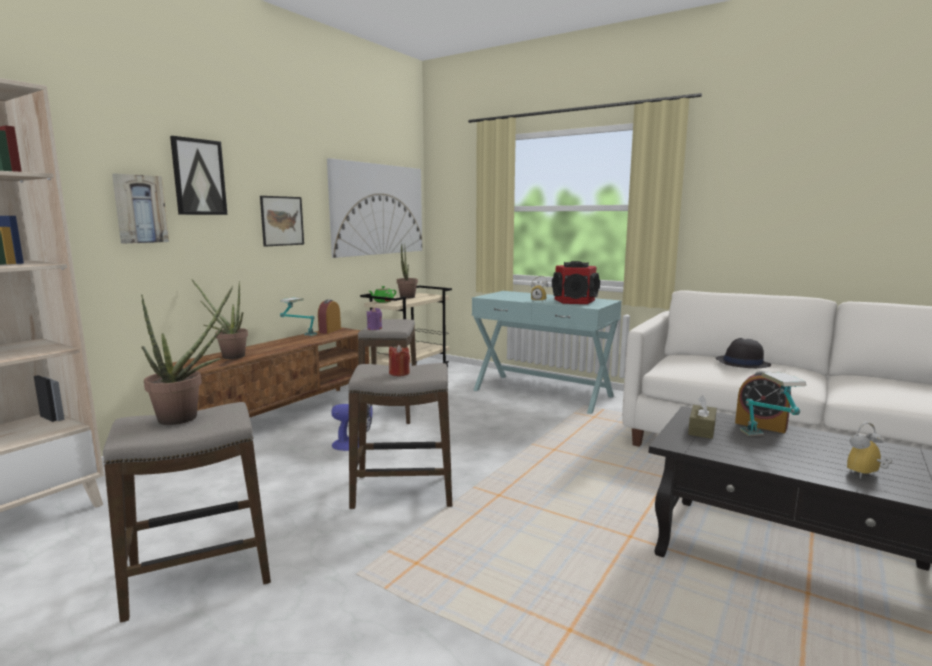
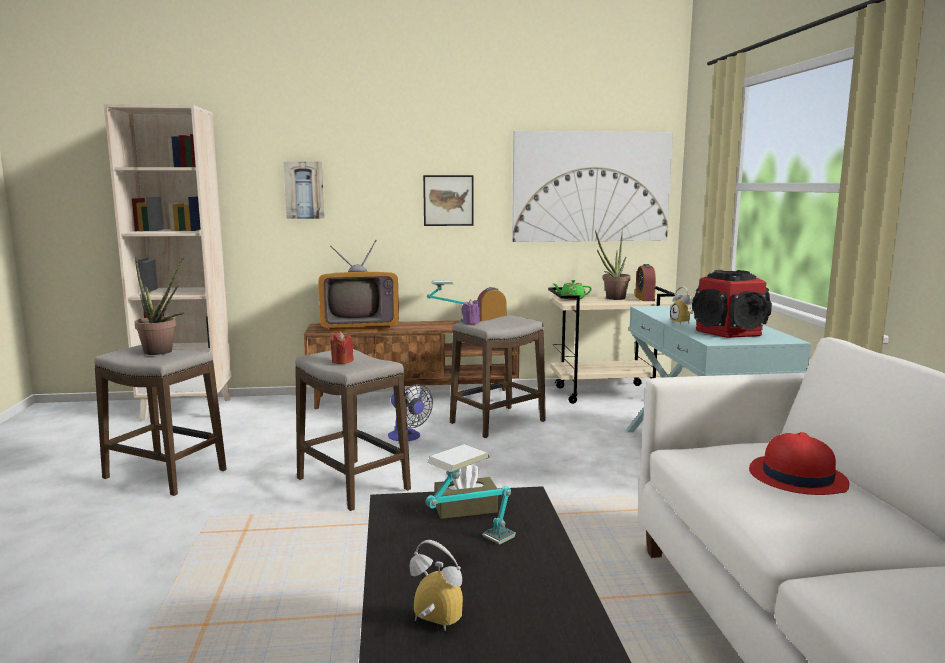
camera: 50 degrees right, 0 degrees up
(198, 177) = (359, 160): picture -> none
(229, 356) = (359, 326): potted plant -> television
(742, 363) = (796, 477): black hat -> red hat
(760, 425) = (542, 538): alarm clock -> alarm clock (644, 298)

